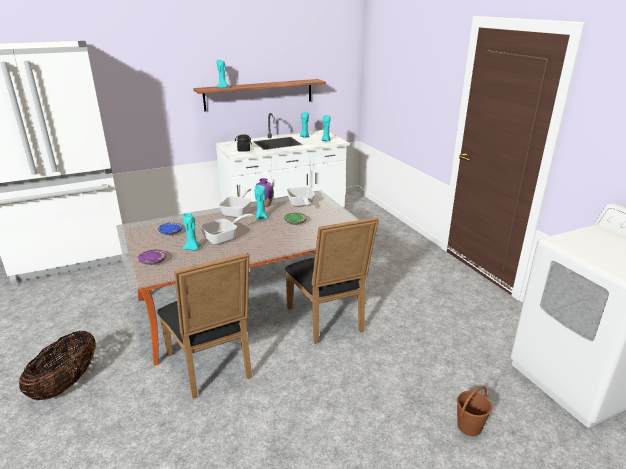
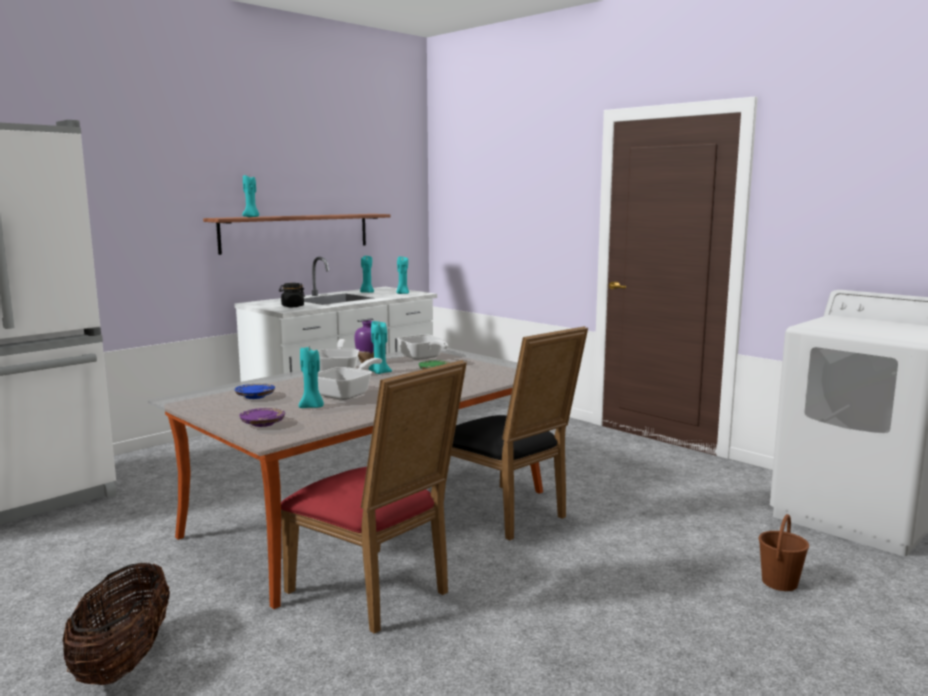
camera: 20 degrees left, 15 degrees down
(213, 367) = (376, 593): black chair -> red chair

